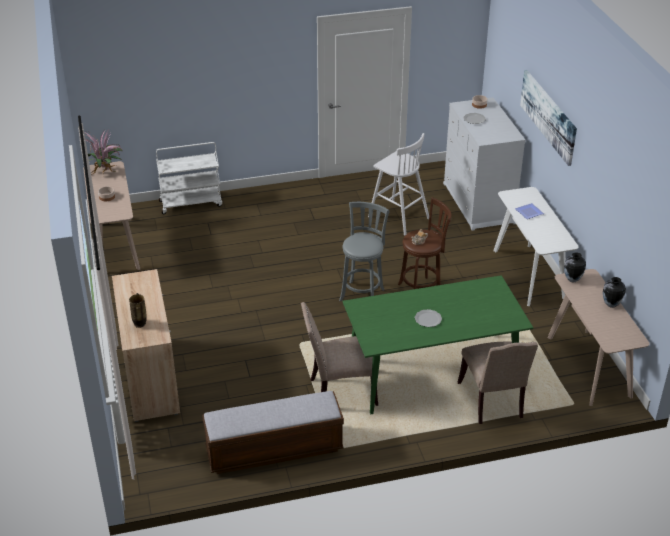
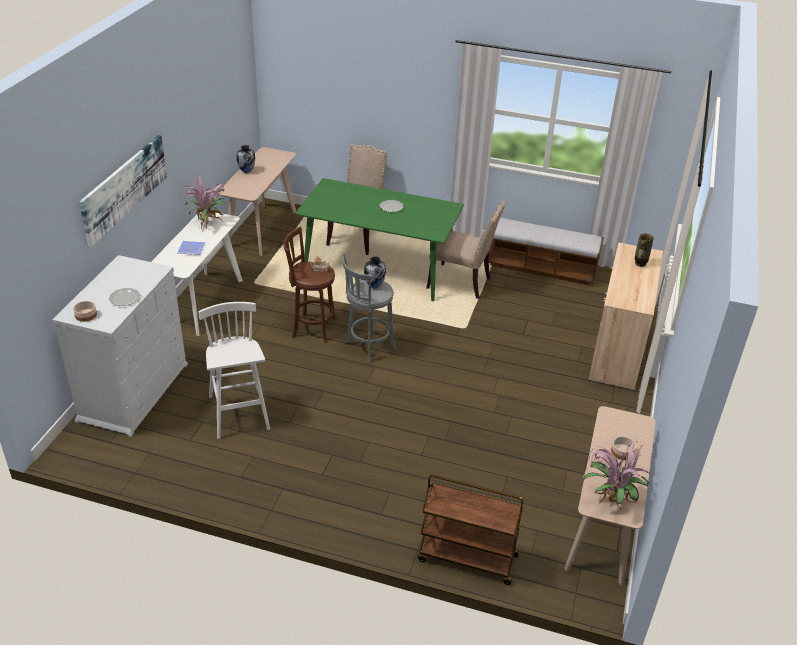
camera: 150 degrees left, 0 degrees up
(191, 203) = (466, 558): white cart -> brown cart
(554, 238) = (208, 222): none -> potted plant
(572, 279) = (246, 193): vase -> vase (375, 285)

